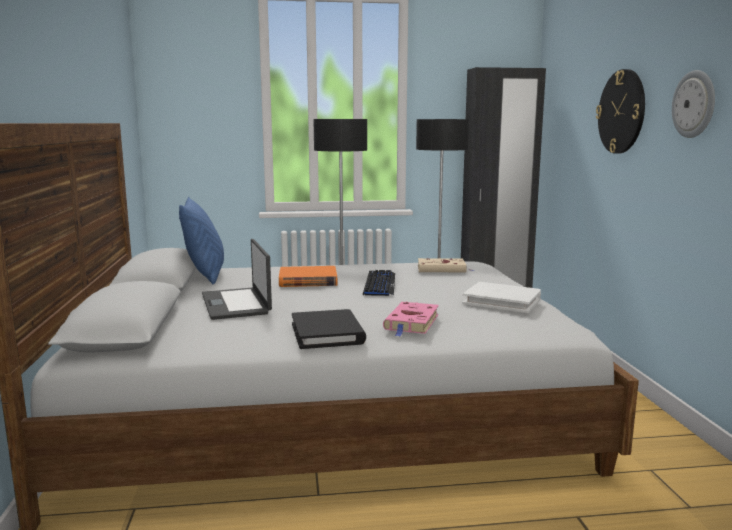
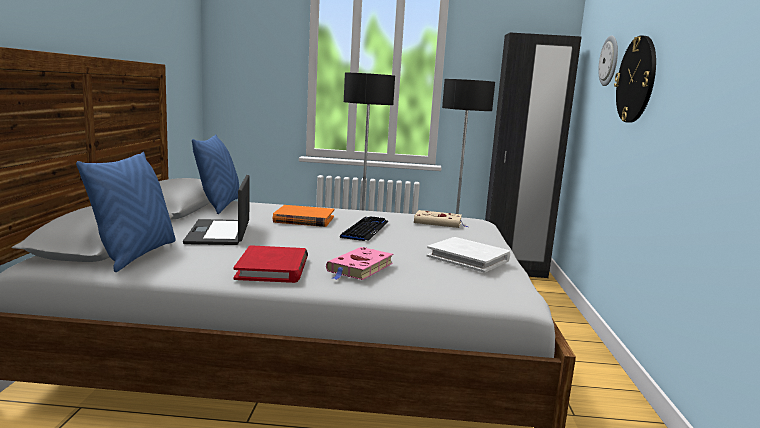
camera: 10 degrees right, 0 degrees up
(173, 337) = (135, 255): none -> blue pillow
(327, 333) = (273, 268): black book -> red book
(694, 104) = (696, 71): wall clock -> wall clock (609, 61)

